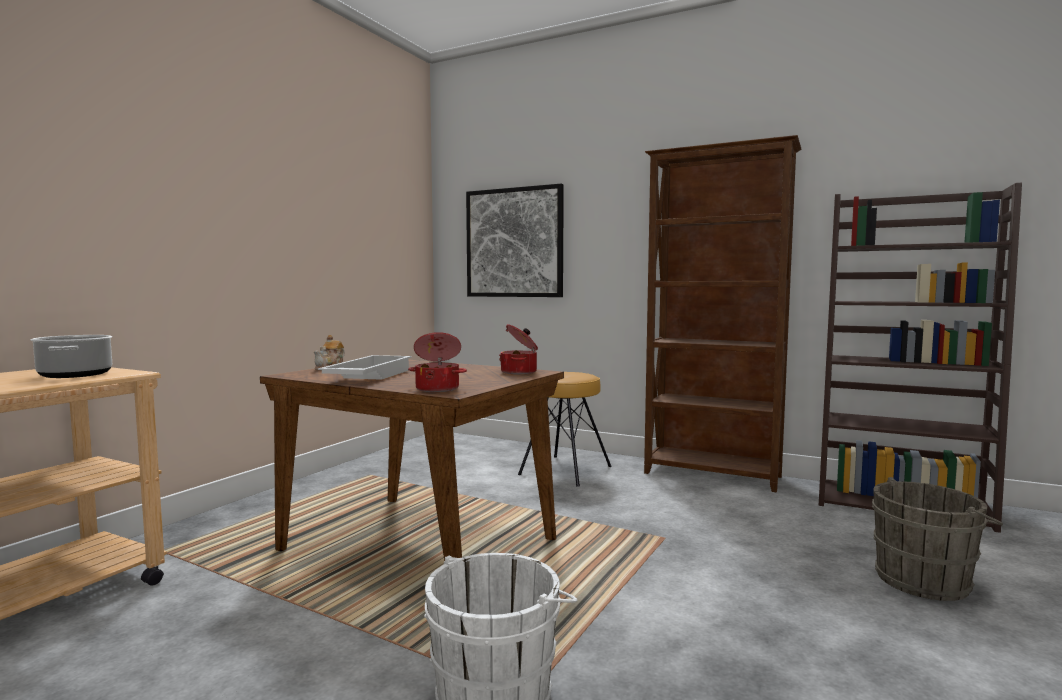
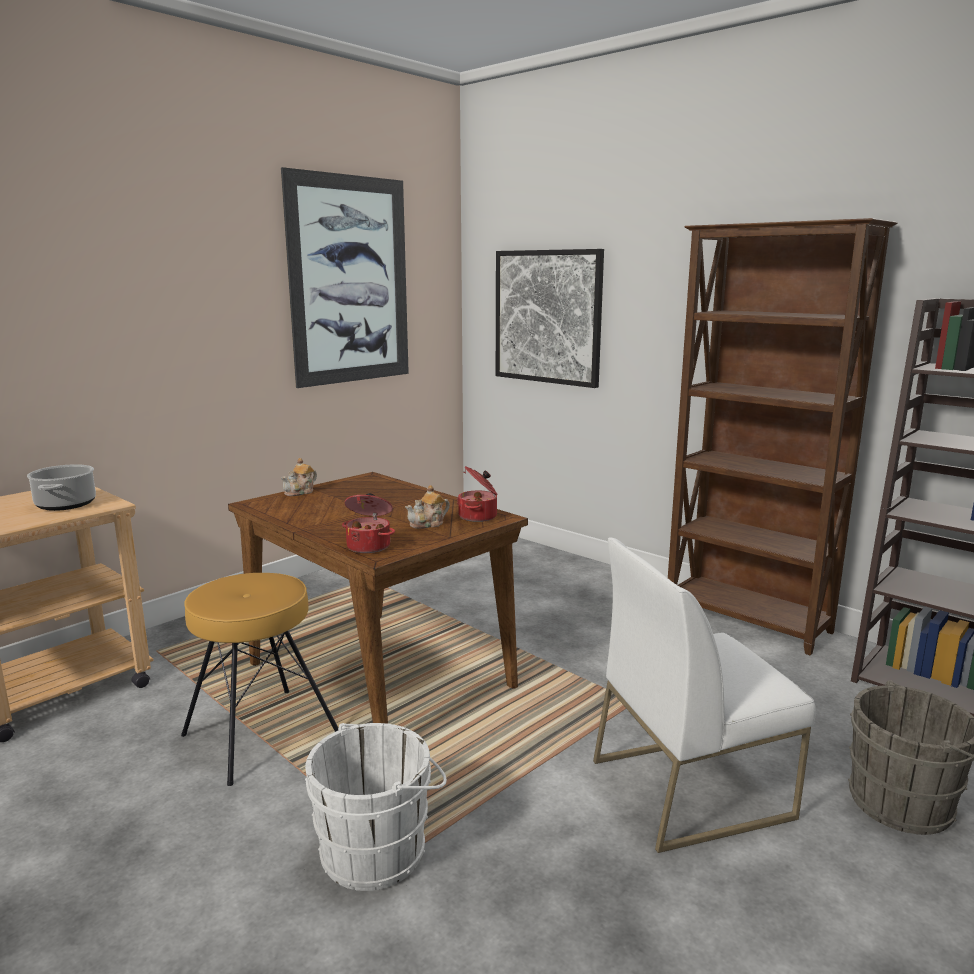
camera: 15 degrees right, 10 degrees up
(346, 203) = (350, 281): none -> picture
(367, 376) = (323, 513): white tray -> none
(478, 377) = (428, 524): none -> teapot
(564, 470) = (576, 594): brown stool -> brown stool (260, 733)
(756, 593) = (690, 787): none -> white chair

